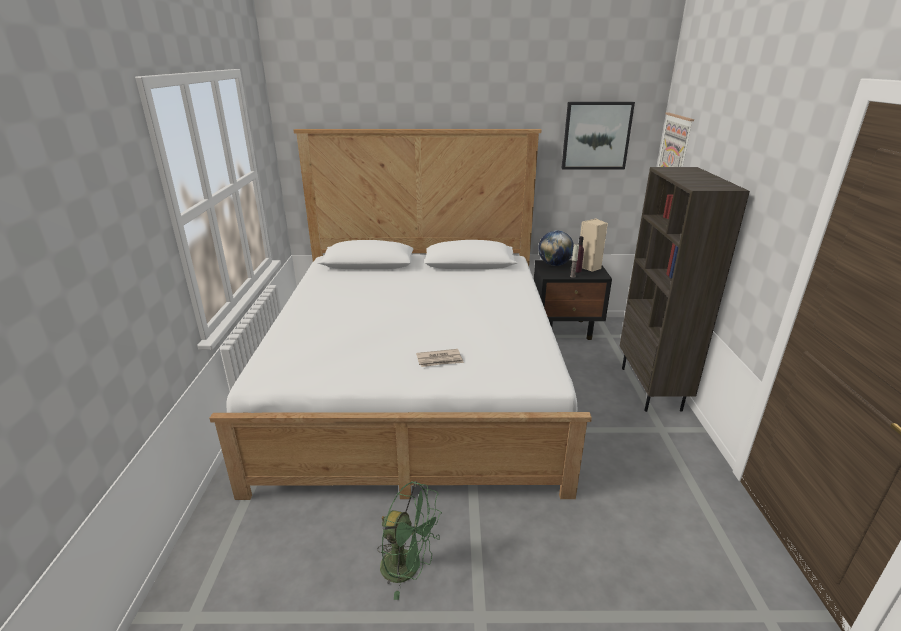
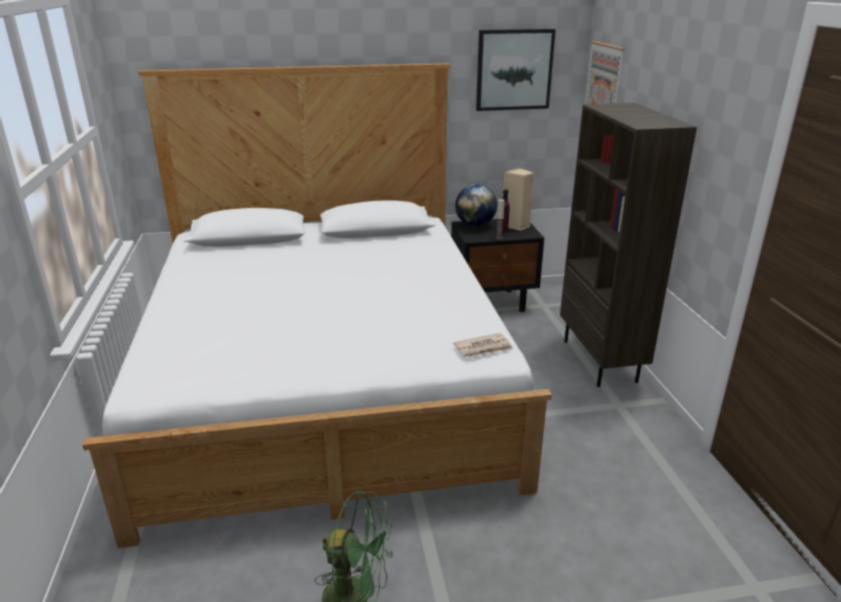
camera: 10 degrees left, 0 degrees up
(440, 360) = (366, 346): newspaper -> newspaper (484, 348)

